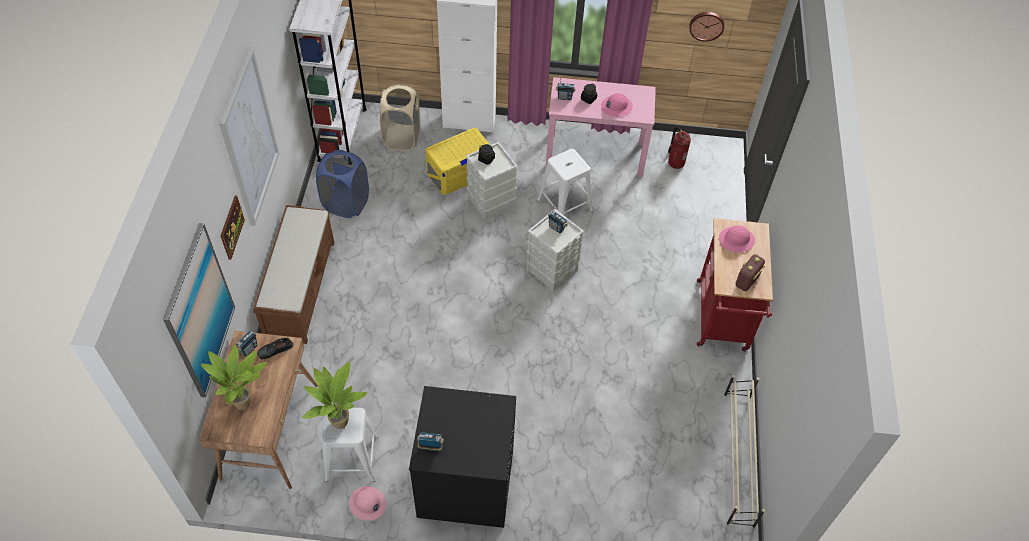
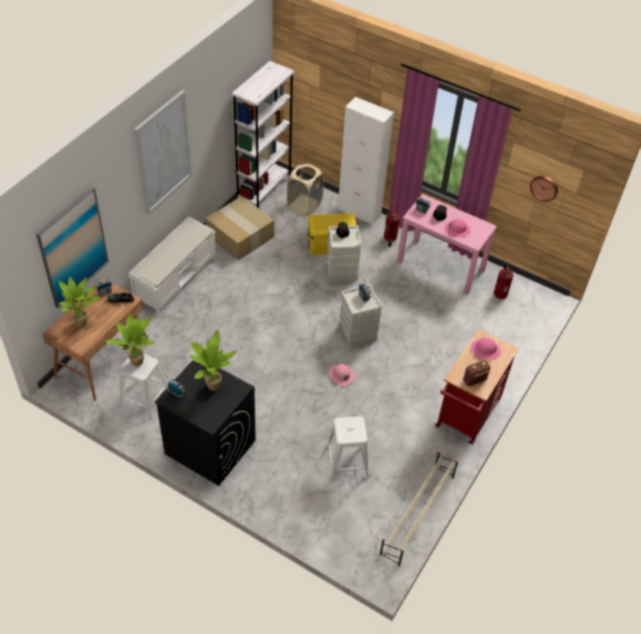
camera: 25 degrees right, 5 degrees down
(231, 227) = (124, 205): picture -> none
(300, 288) = (176, 279): brown bench -> white bench
(346, 203) = (239, 236): blue laundry basket -> cardboard box
(367, 504) = (137, 431): pink hard hat -> pink hard hat (341, 375)
(466, 417) = (211, 385): none -> potted plant
(521, 142) = (390, 238): none -> fire extinguisher
(564, 205) = (395, 293): white stool -> white stool (346, 462)

